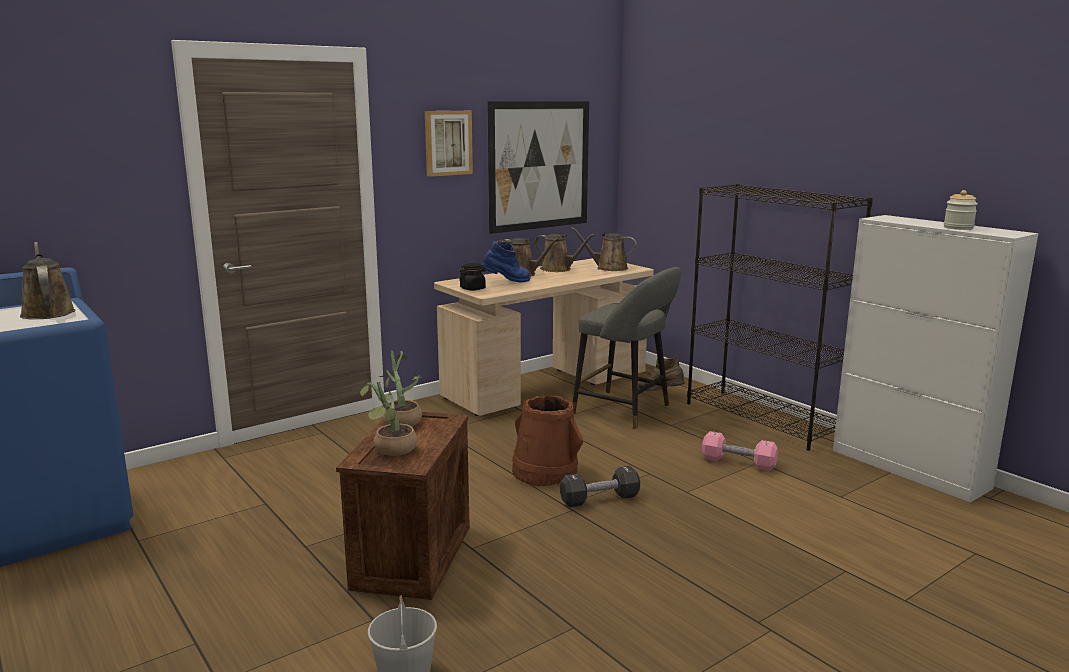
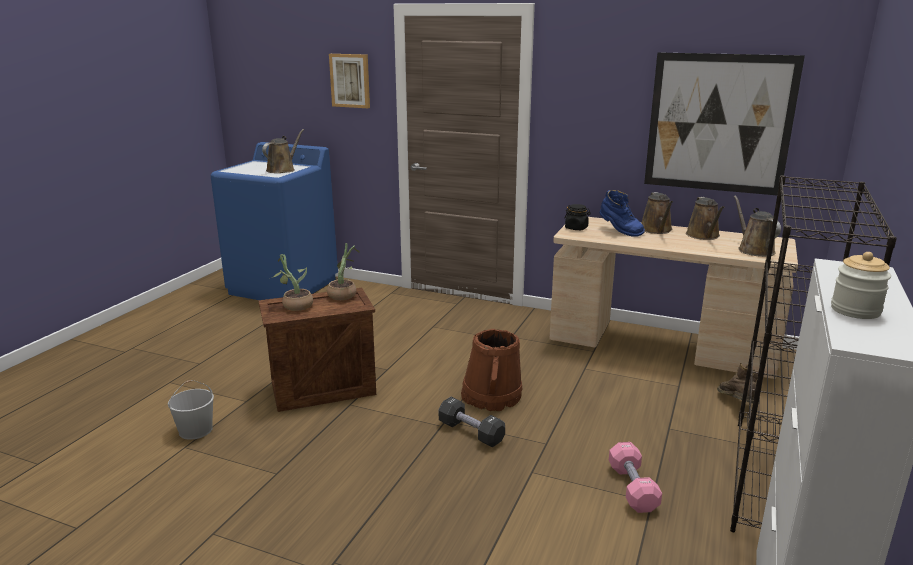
camera: 60 degrees right, 5 degrees up
(448, 143) = (607, 91): picture -> picture (350, 80)
(626, 411) = (665, 397): grey stool -> none

